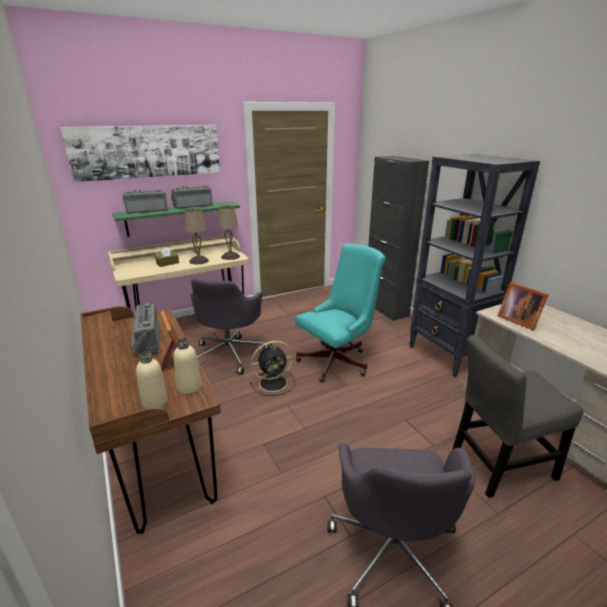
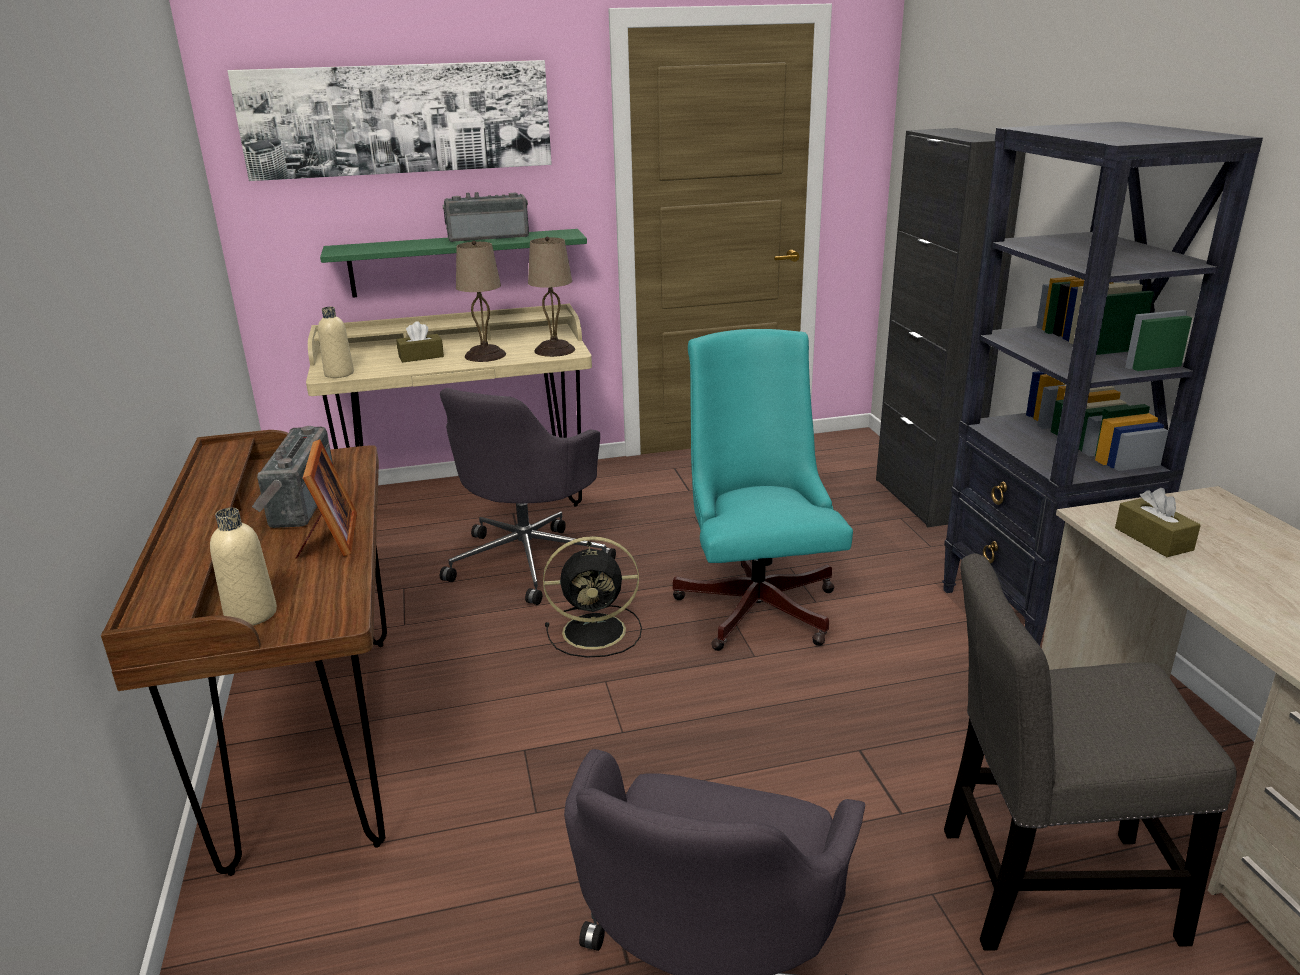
camera: 15 degrees right, 0 degrees up
(147, 210) = (391, 244): radio -> none
(189, 387) = (328, 595): beige bottle -> beige bottle (339, 374)
(338, 361) = (757, 602): turquoise office chair -> turquoise office chair turned 75 degrees counterclockwise
(517, 320) = (1153, 539): picture frame -> brown tissue box

